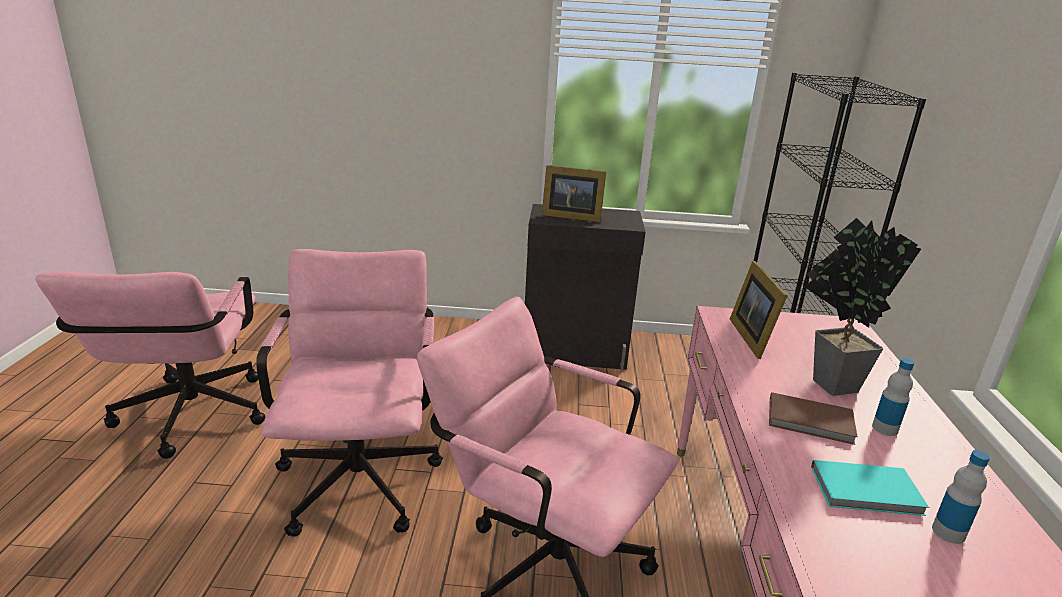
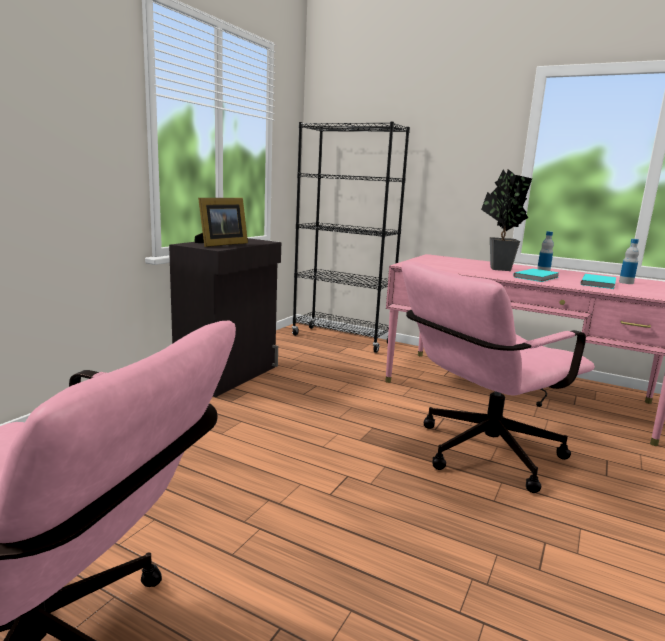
camera: 65 degrees left, 10 degrees down
(361, 473) = (323, 516): pink office chair -> none
(753, 337) = (440, 266): picture frame -> none
(811, 422) = (537, 277): brown book -> turquoise book

